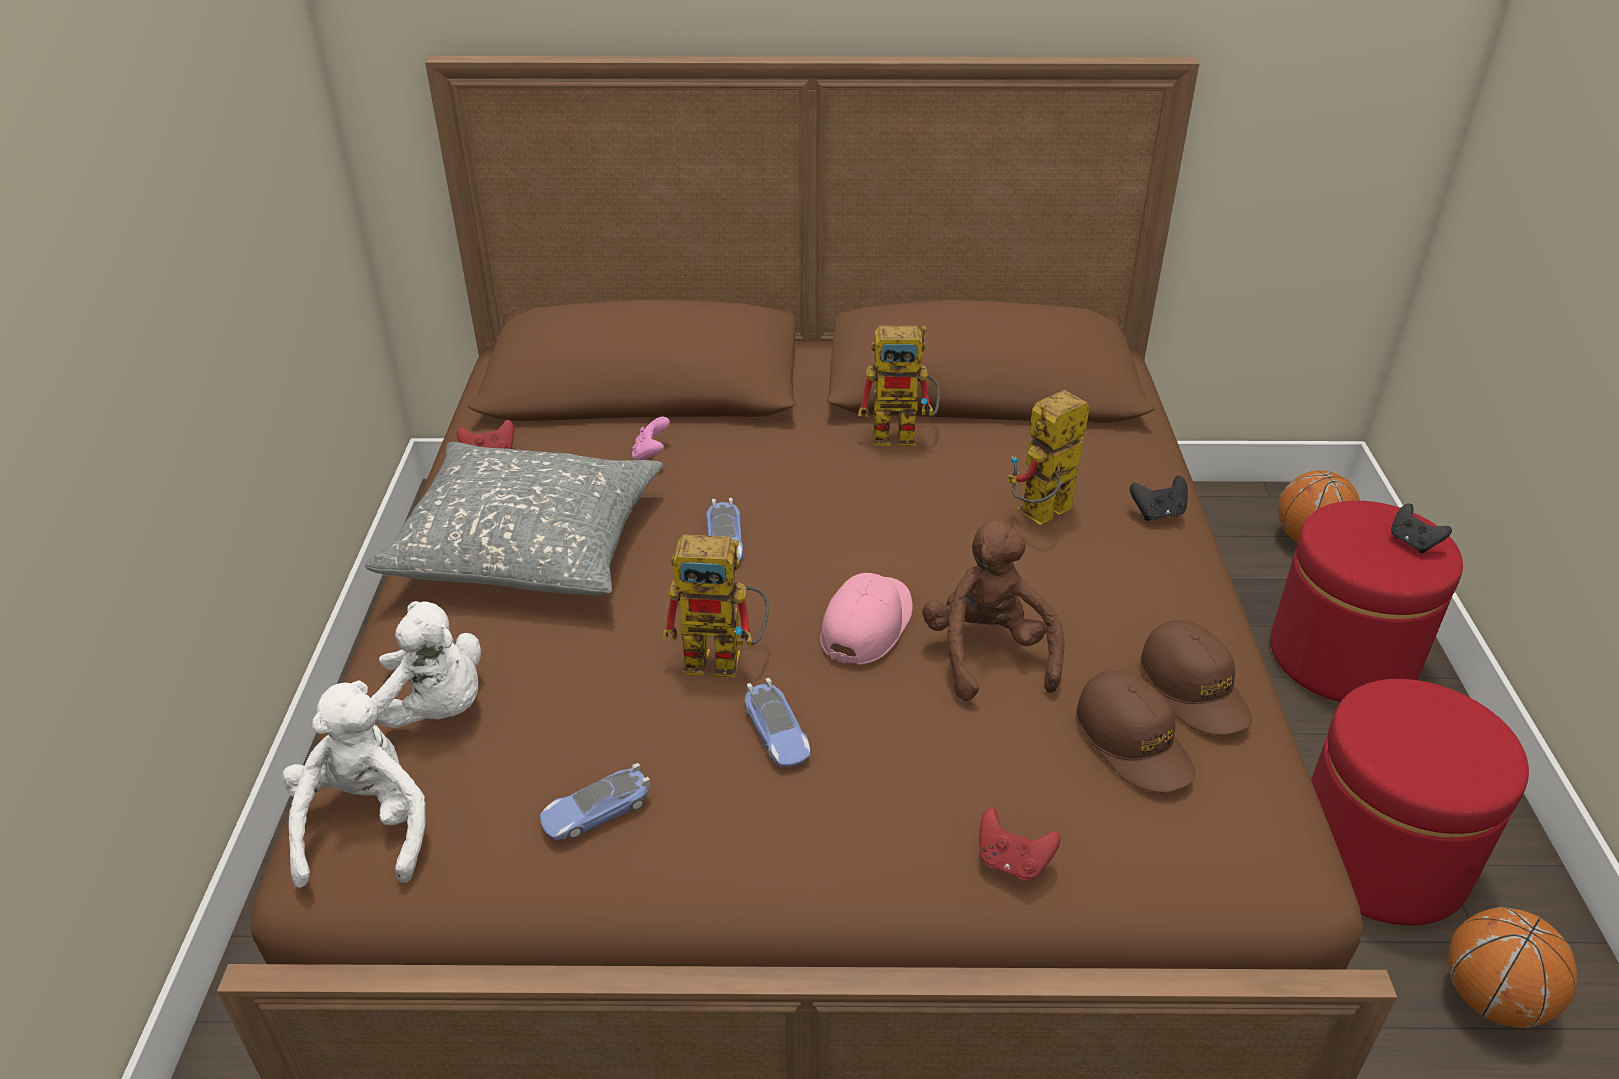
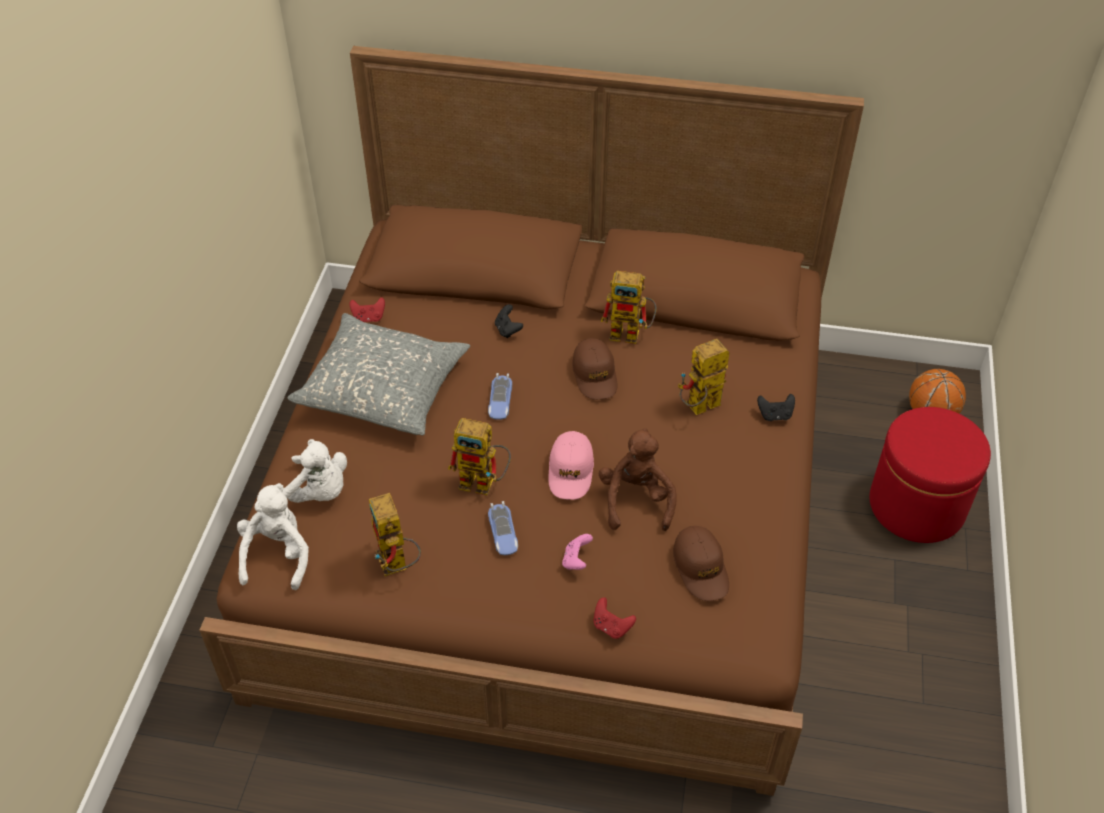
camera: 10 degrees right, 10 degrees up
(596, 811) = (397, 565): toy car -> toy robot
(651, 455) = (468, 330): pink game controller -> pink game controller (576, 560)
(867, 624) = (571, 471): pink cap -> pink cap turned 150 degrees clockwise
(1194, 689) = (749, 540): brown cap -> brown cap (595, 375)
(1379, 857) = (883, 643): red ottoman -> none
(1412, 542) = (959, 445): black game controller -> black game controller (508, 330)
(1491, 999) = (914, 736): basketball -> none

